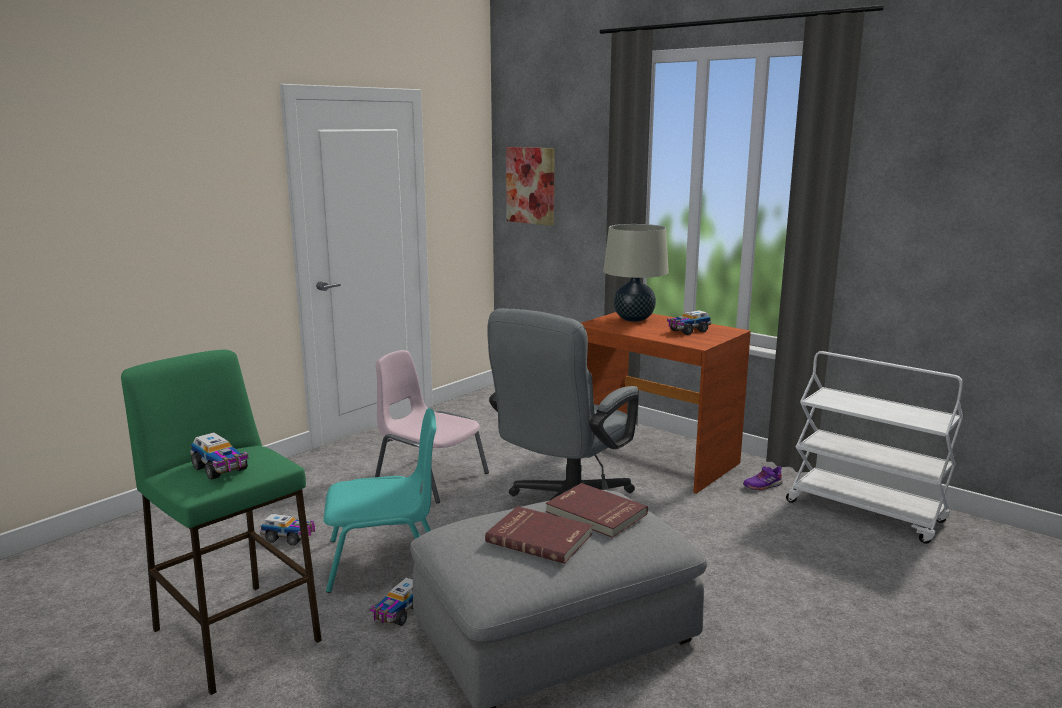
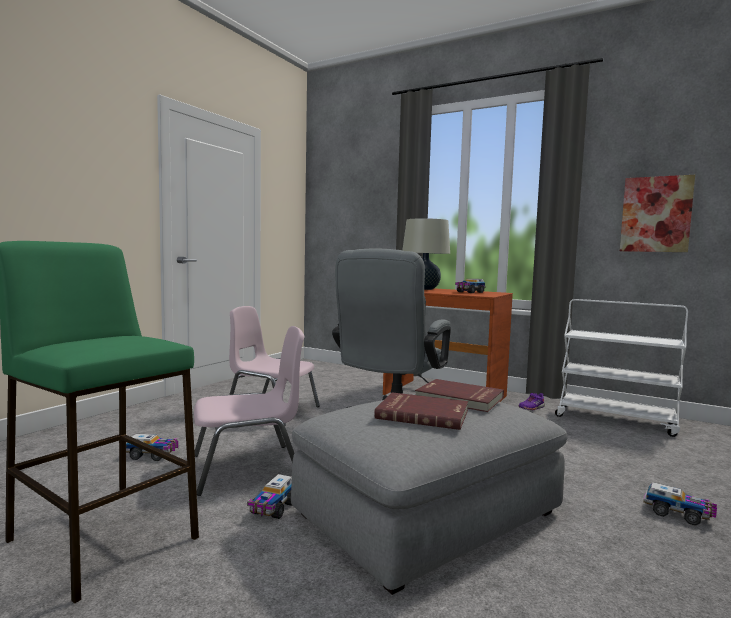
camera: 10 degrees left, 10 degrees down
(220, 469) = (104, 342): toy truck -> toy truck (678, 514)
(384, 560) = (248, 468): turquoise chair -> pink chair
(531, 185) = (335, 208): picture -> picture (655, 214)

